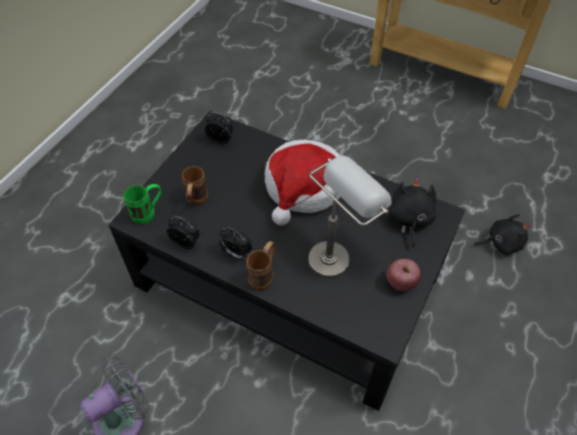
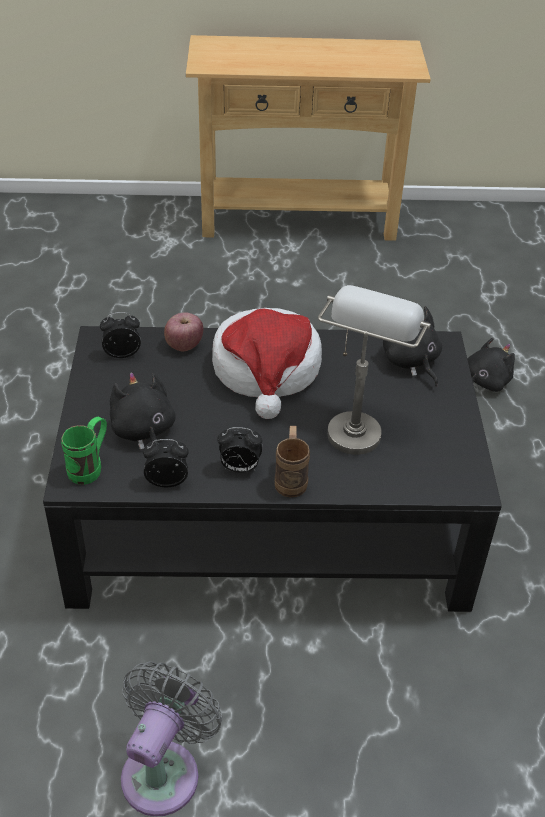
camera: 30 degrees left, 10 degrees down
(196, 201) = (144, 432): brown mug -> black plush toy
(401, 282) = (448, 426): apple -> apple (184, 345)

